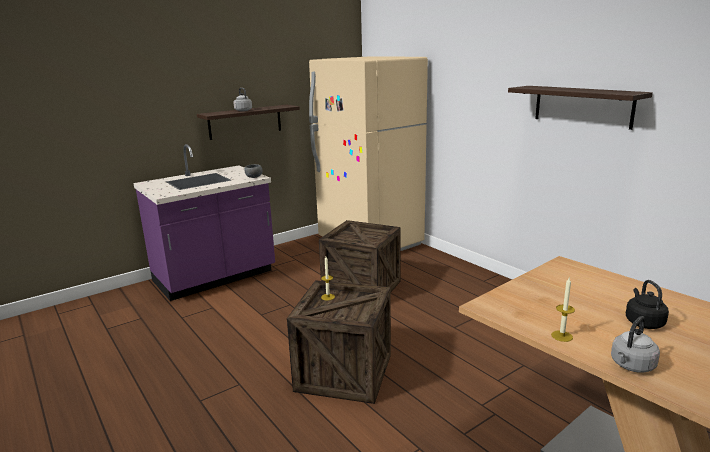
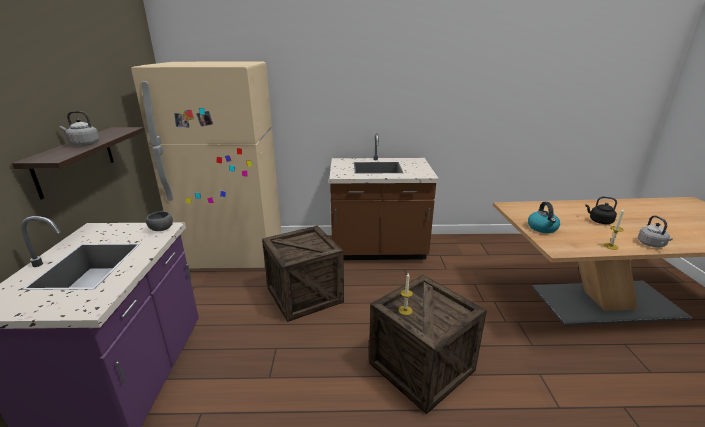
camera: 55 degrees left, 5 degrees up
(485, 291) = (378, 250): none -> brown counter
(534, 291) = (542, 228): none -> kettle
(582, 106) = (426, 97): shelf -> none

